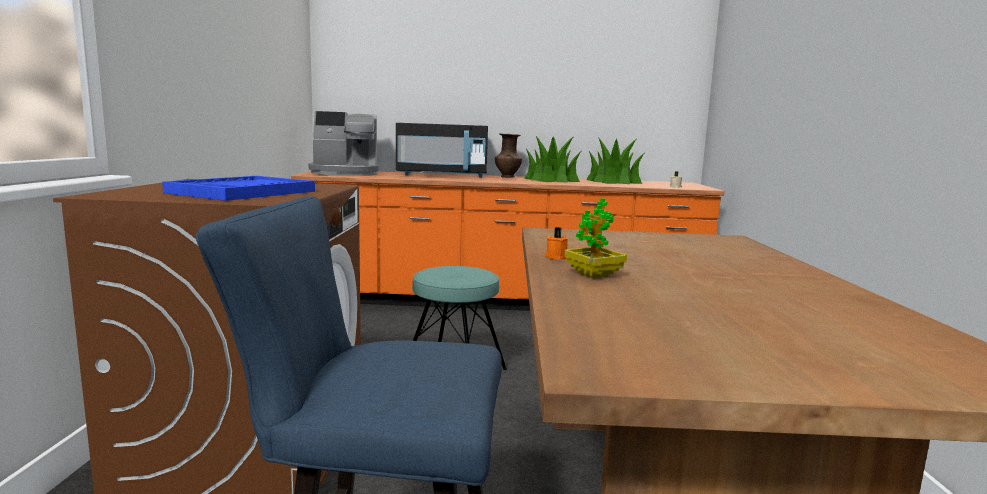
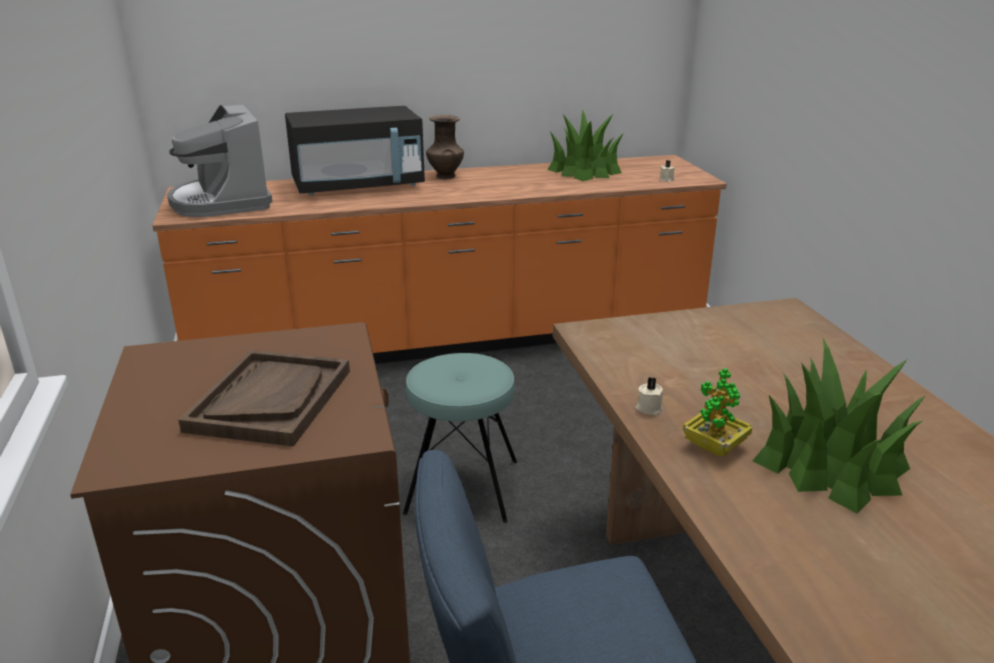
camera: 15 degrees left, 15 degrees up
(243, 192) = (270, 400): blue tray -> brown tray
(345, 173) = (222, 202): coffee machine -> coffee machine turned 90 degrees clockwise
(551, 180) = (508, 179): potted plant -> potted plant (831, 464)
(556, 257) = (649, 408): orange candle -> beige candle

